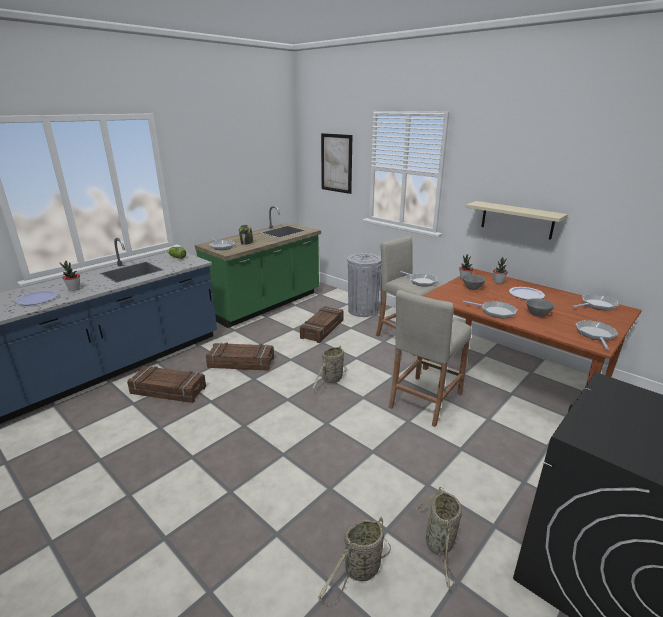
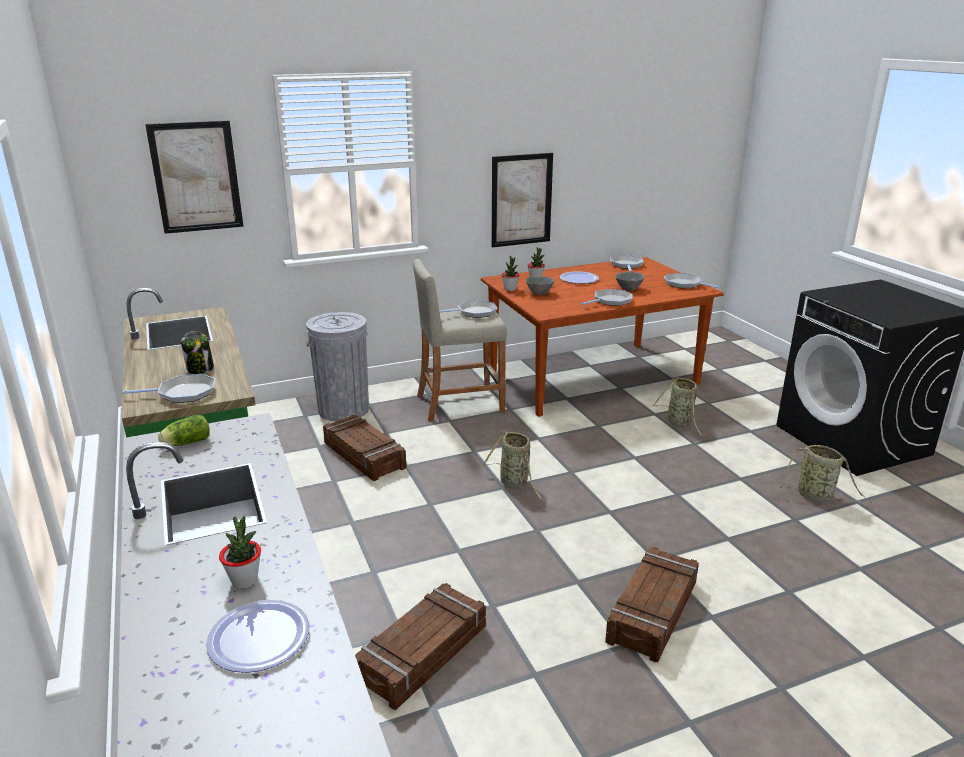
camera: 65 degrees left, 0 degrees up
(241, 362) = (396, 554): crate -> crate (651, 611)
(360, 571) = (843, 548): basket -> basket (680, 423)
(425, 400) = (602, 435): beige stool -> none
(517, 220) = (521, 200): beige shelf -> picture

